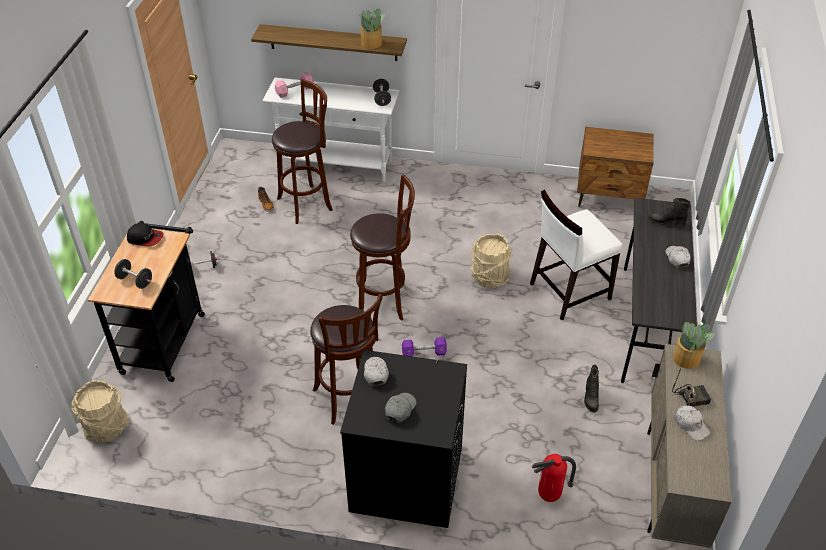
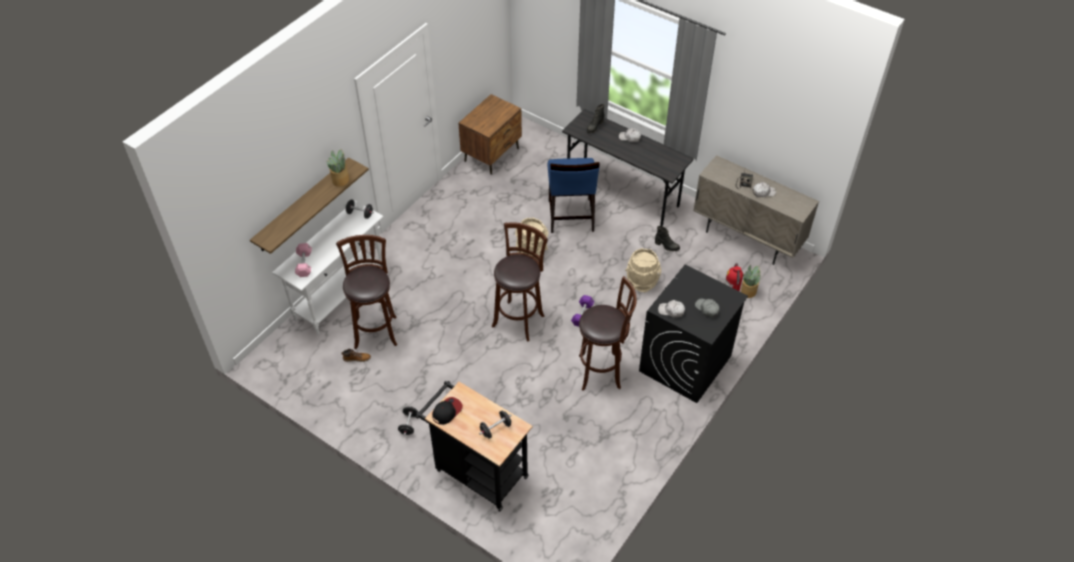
camera: 65 degrees left, 5 degrees up
(106, 428) = (552, 533): beige bucket -> beige bucket (642, 282)
(569, 291) = (570, 216): white chair -> blue chair
(687, 359) = (715, 171): potted plant -> potted plant (748, 291)

